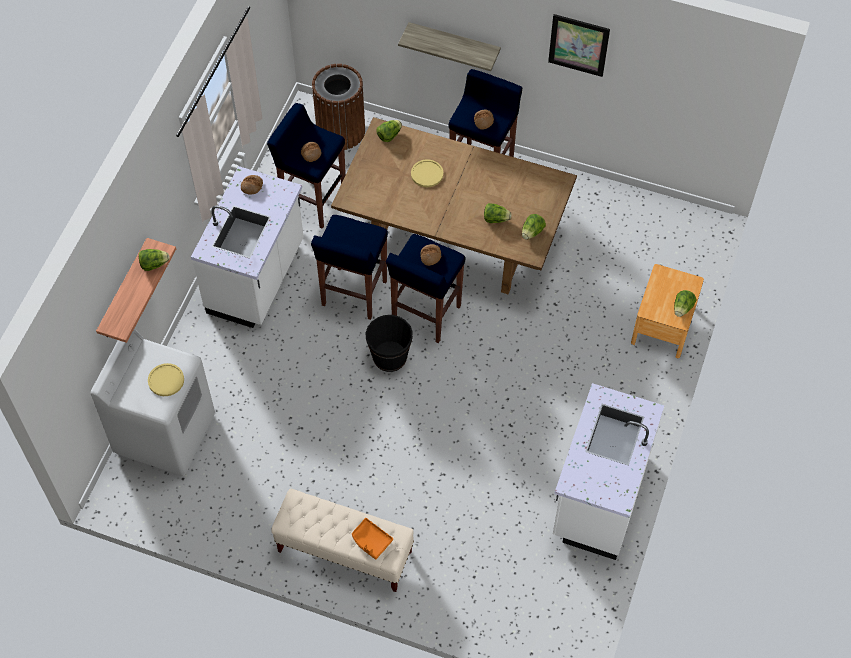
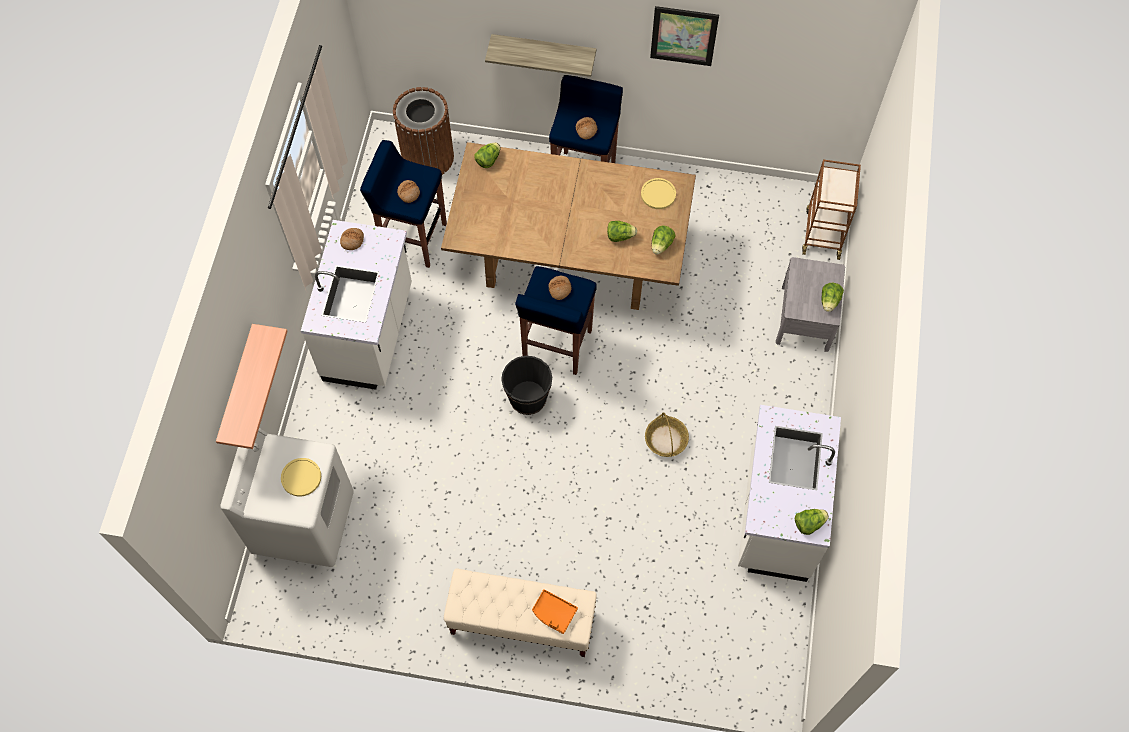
camera: 10 degrees left, 5 degrees up
(154, 264) = (266, 353): lettuce -> lettuce (809, 523)
(353, 294) = (476, 335): blue stool -> none
(427, 174) = (537, 197): yellow plate -> yellow plate (658, 194)
(510, 413) = (666, 440): none -> basket
(663, 325) = (805, 318): brown nightstand -> grey nightstand
(696, 251) = (822, 232): none -> brown cart

